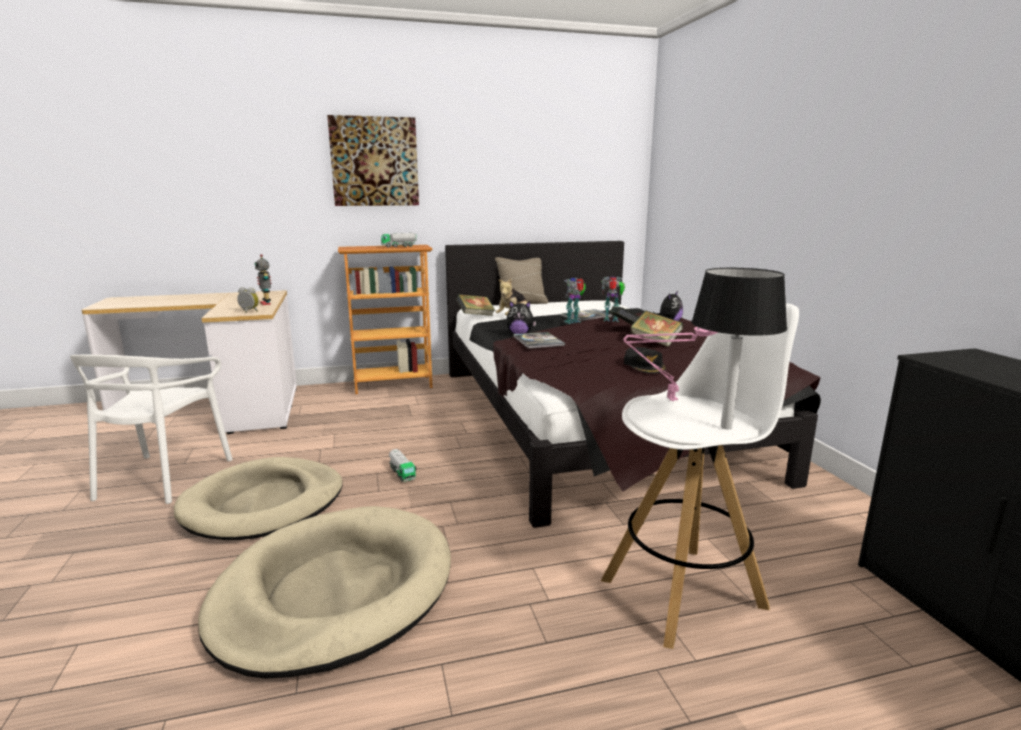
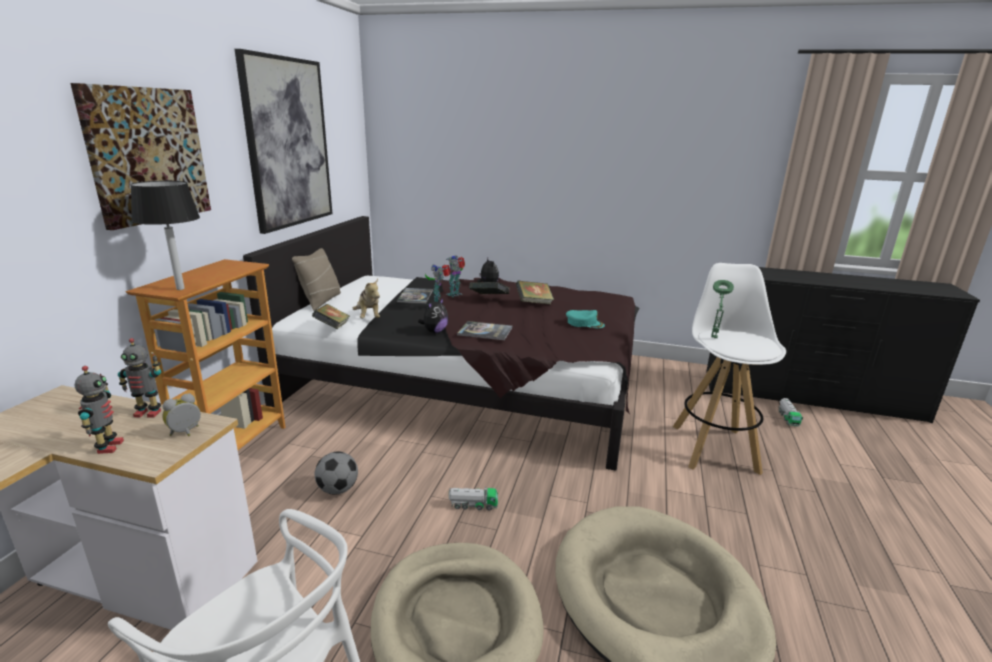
camera: 60 degrees left, 5 degrees up
(226, 307) = (108, 447): none -> toy robot
(377, 424) = (338, 489): none -> football
(399, 246) = (214, 270): toy truck -> toy truck (788, 418)
(522, 162) = (288, 143): none -> picture
(644, 365) = (584, 323): black cap -> turquoise cap
(669, 400) = (714, 338): pink table lamp -> green table lamp
(726, 427) = (764, 341): black table lamp -> black table lamp (180, 289)

